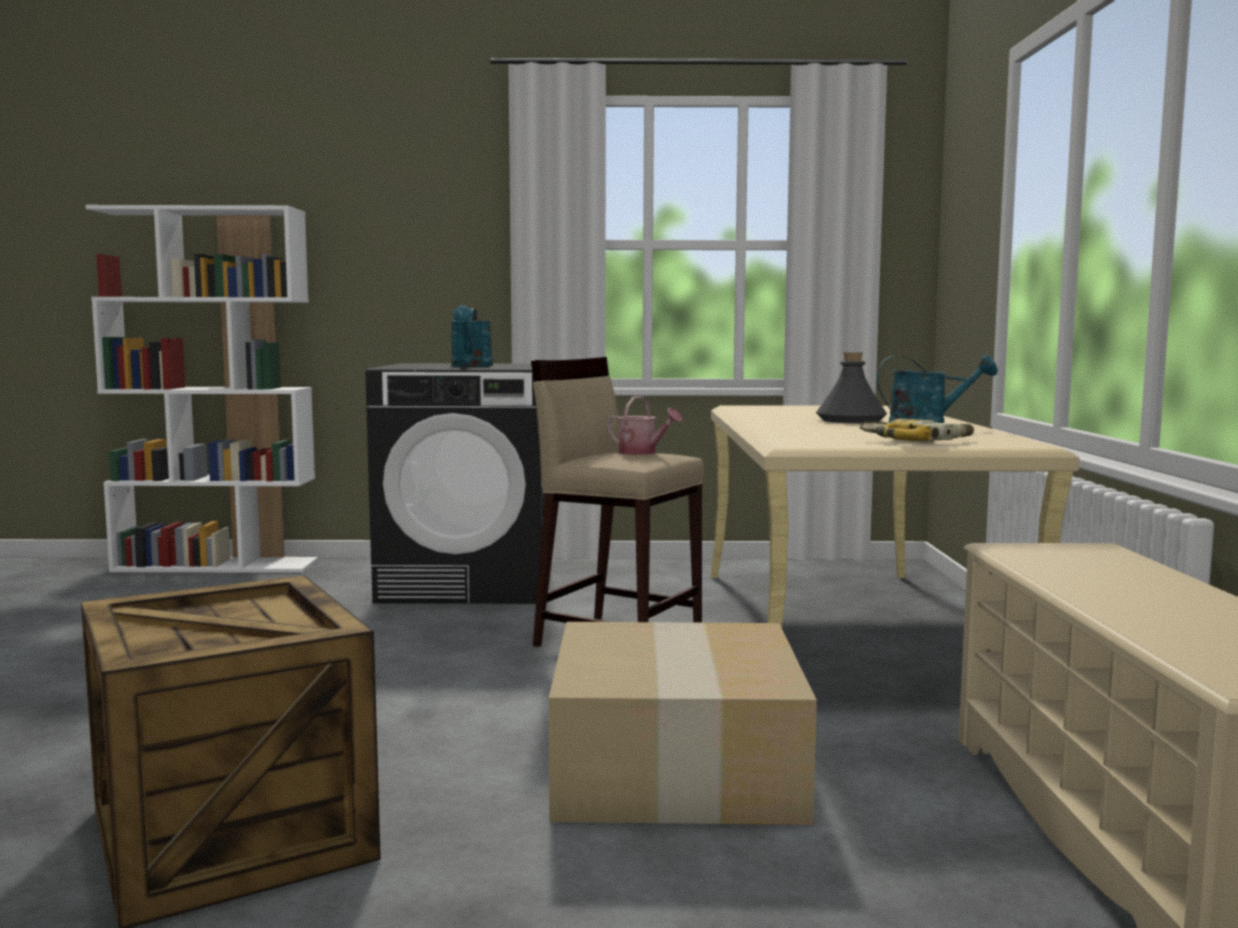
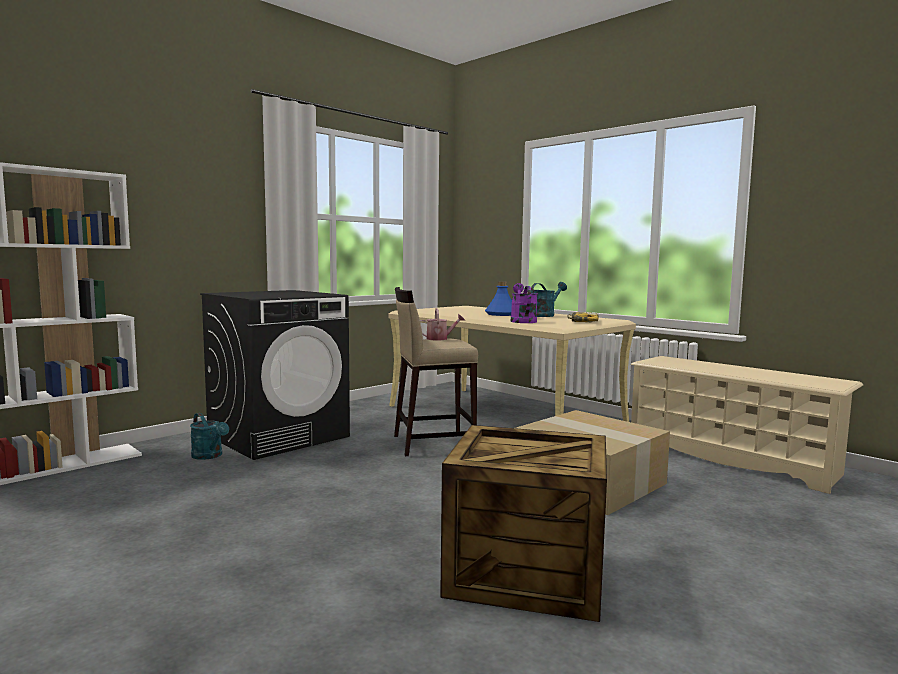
camera: 45 degrees left, 0 degrees up
(471, 366) = (285, 294): turquoise watering can -> turquoise watering can (210, 456)
(801, 431) = (522, 321): none -> purple watering can
(851, 420) = (501, 314): grey bottle -> blue bottle

